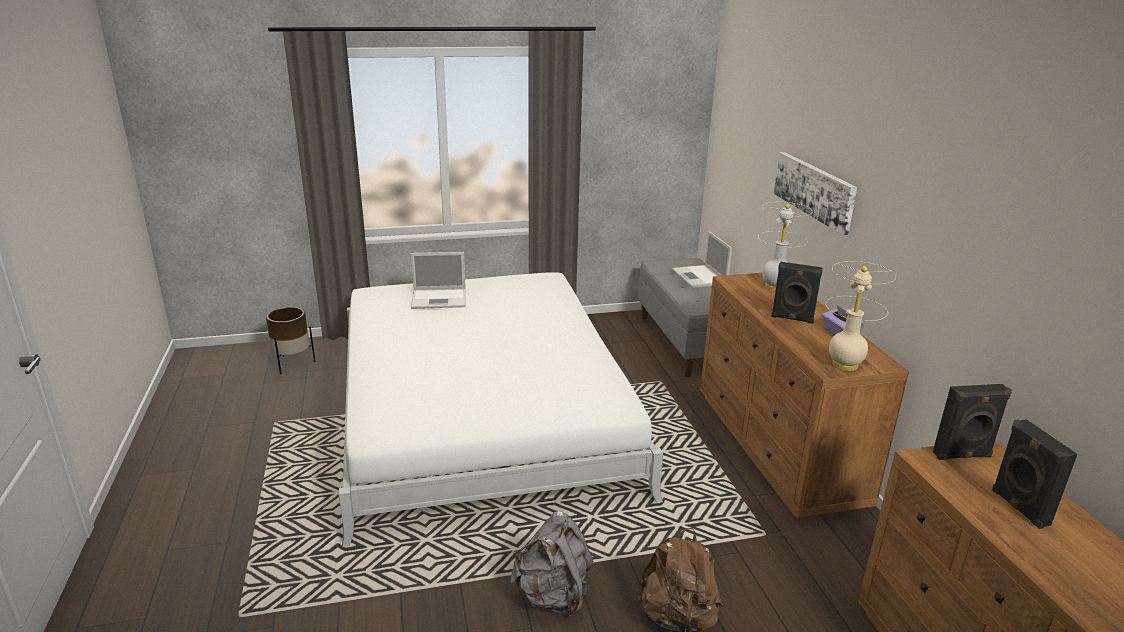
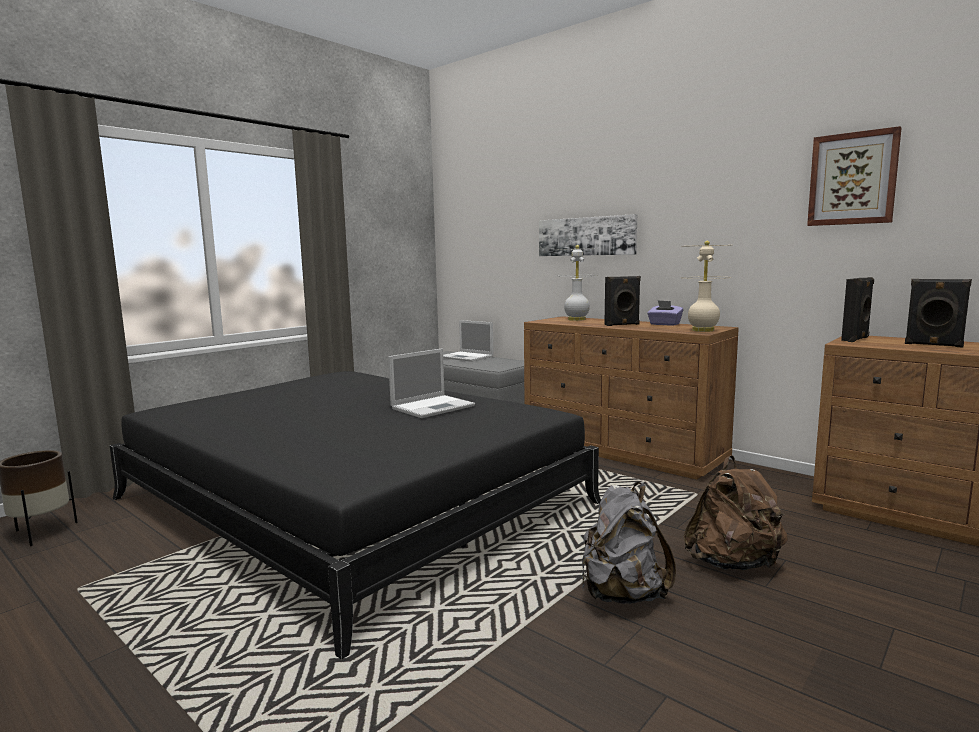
camera: 35 degrees left, 15 degrees down
(440, 299) = (253, 399): laptop -> laptop (434, 407)
(480, 412) = (350, 501): white bed -> black bed
(1050, 249) = (852, 179): none -> picture

